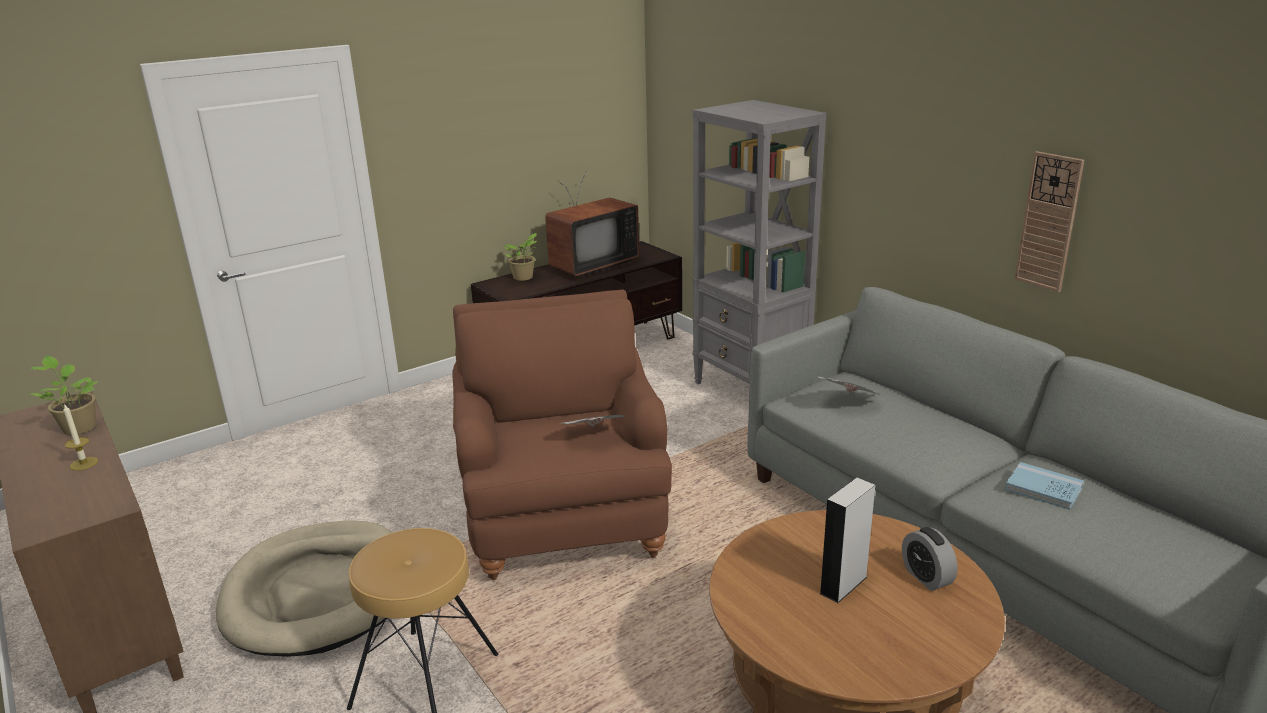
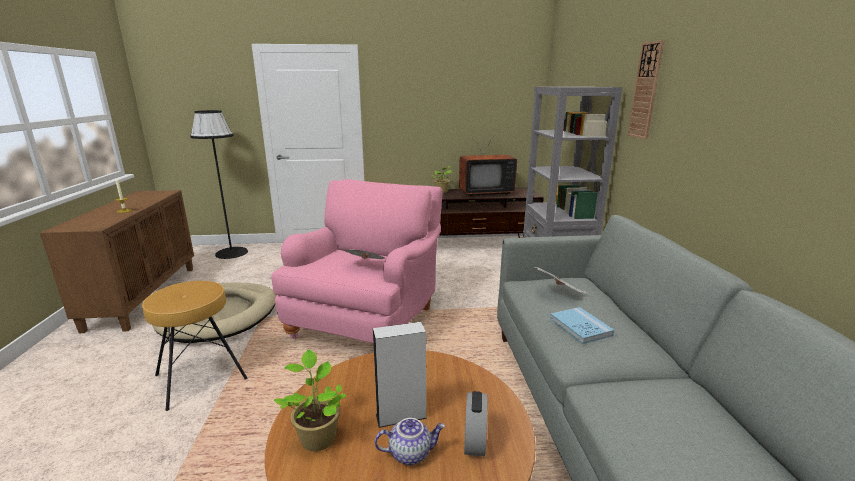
camera: 30 degrees right, 5 degrees down
(78, 427) = (150, 199): potted plant -> potted plant (318, 436)
(166, 486) = (231, 253): none -> black floor lamp
(563, 516) = (368, 319): brown armchair -> pink armchair
(889, 609) = (410, 453): none -> teapot
(1043, 488) = (665, 410): blue book -> blue book (580, 327)
(1049, 222) = (769, 161): wall clock -> wall clock (645, 91)

